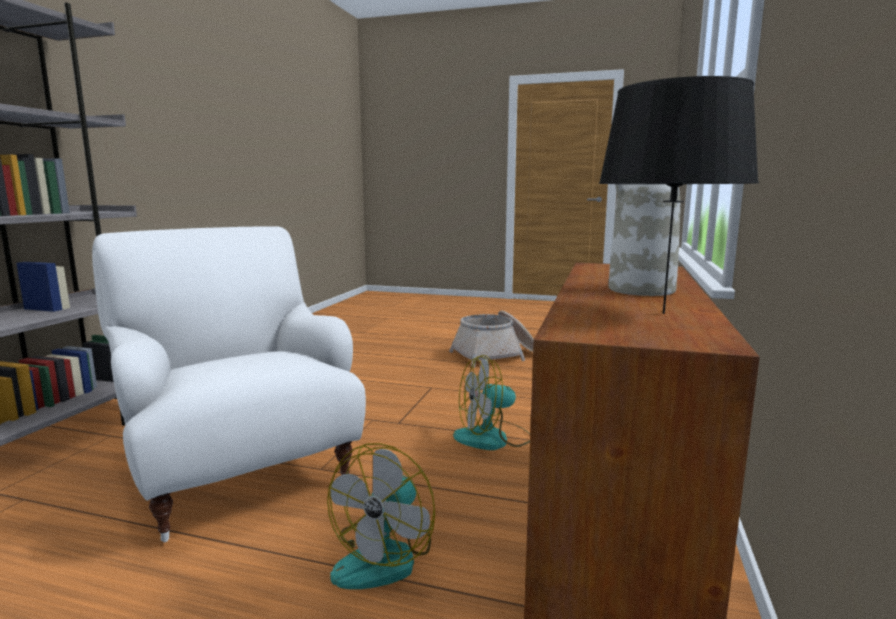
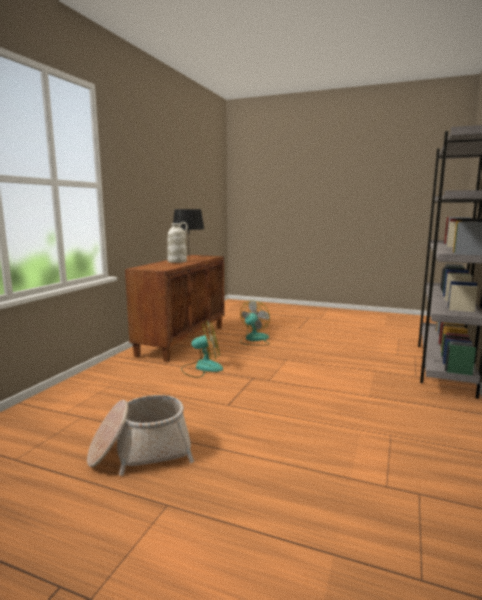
camera: 175 degrees left, 0 degrees up
(239, 474) = (321, 358): white armchair -> none

